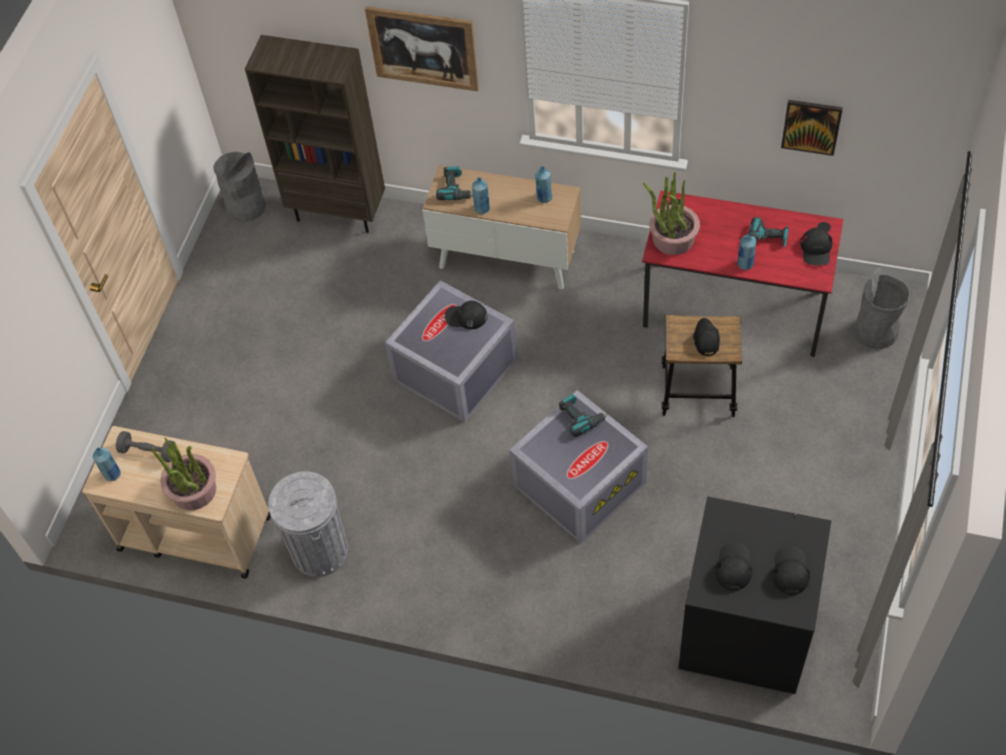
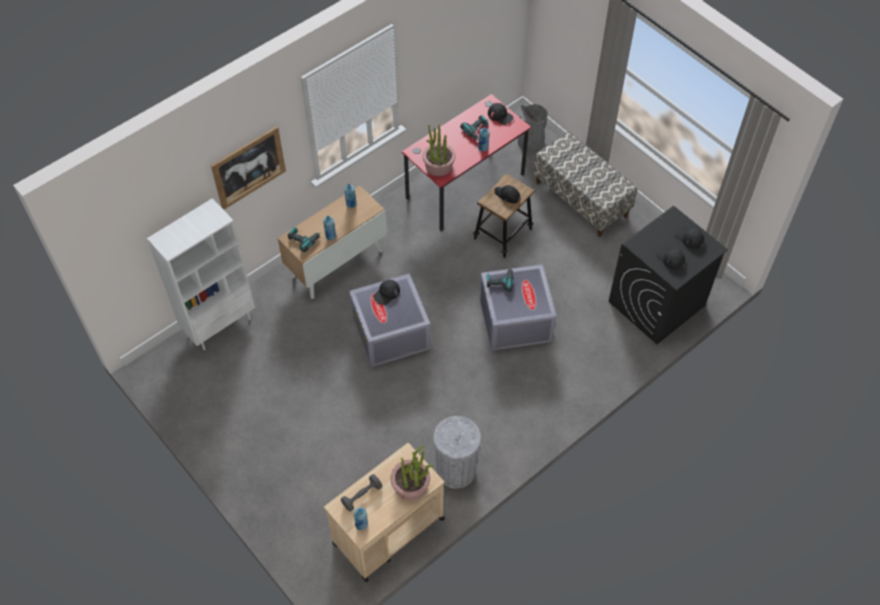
camera: 60 degrees left, 0 degrees up
(246, 206) = (164, 371): grey trash can -> none
(339, 212) = (219, 324): brown bookcase -> white bookcase
(811, 126) = (460, 53): picture -> none
(836, 443) = (581, 199): none -> bench

